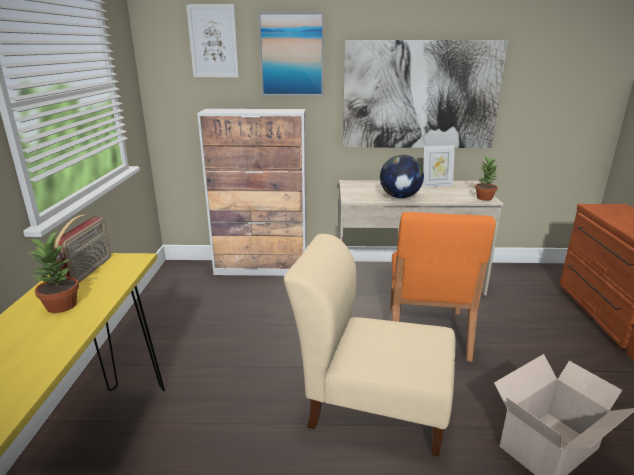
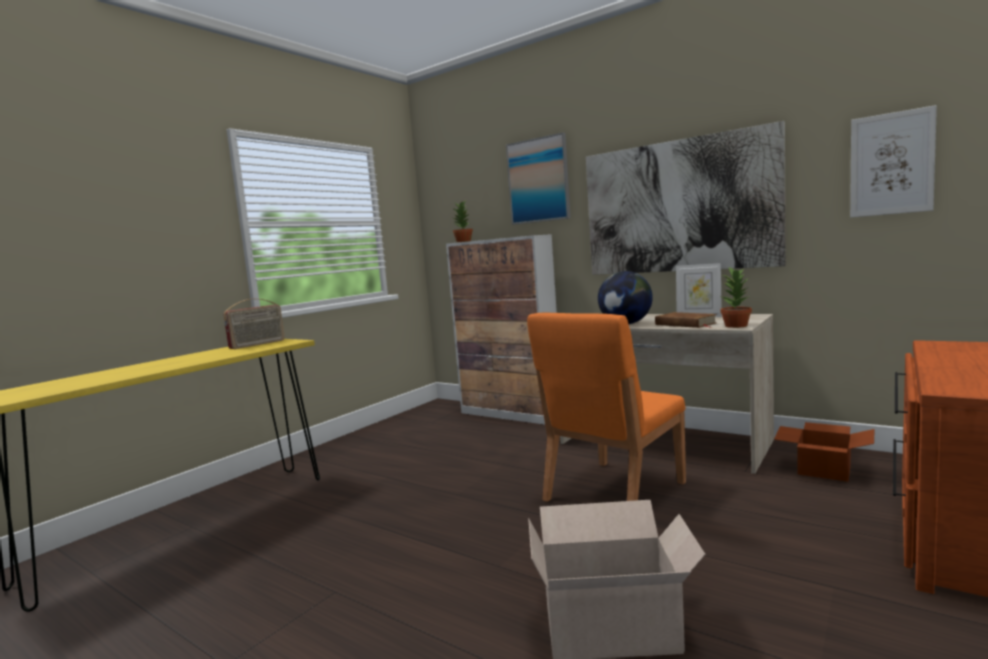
camera: 35 degrees right, 15 degrees down
(62, 306) = (207, 355): potted plant -> potted plant (464, 241)
(213, 41) = (473, 179): picture -> picture (891, 164)
(371, 405) = (463, 532): beige chair -> none
(445, 196) = (685, 324): none -> brown book
(513, 283) = (822, 469): none -> cardboard box

